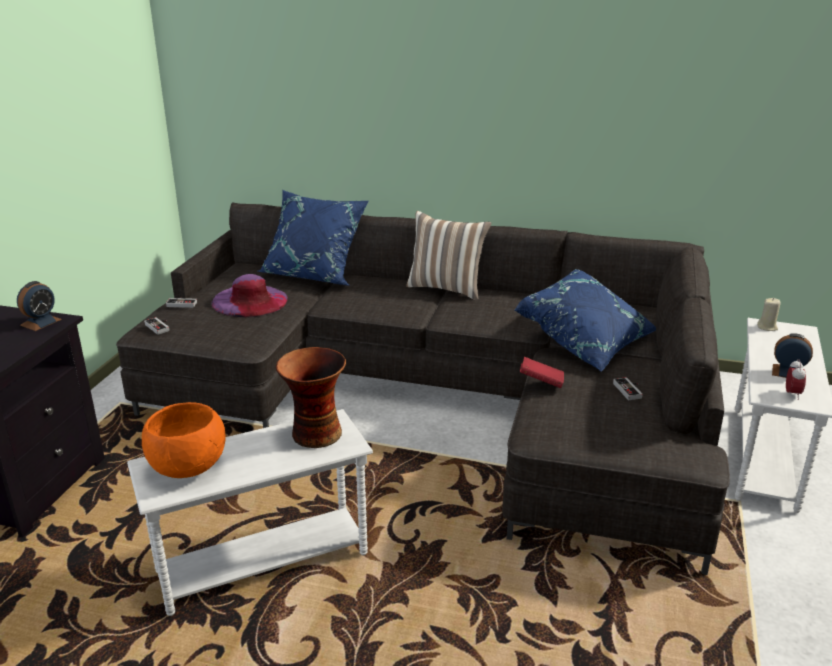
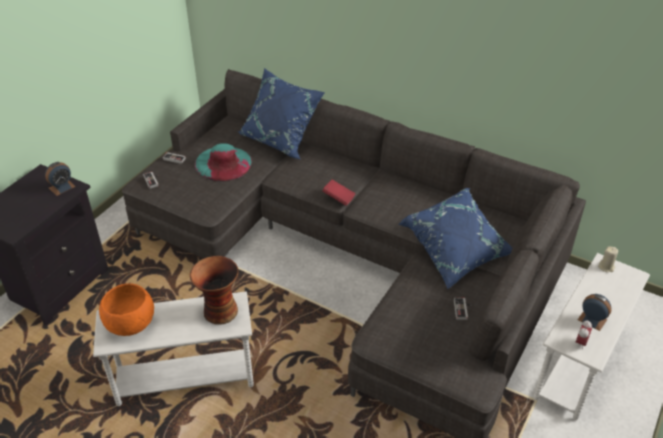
camera: 15 degrees right, 15 degrees up
(250, 301) = (223, 163): purple hat -> turquoise hat
(447, 288) = (375, 172): pillow -> none
(541, 383) = (400, 289): red book -> red book (338, 198)

